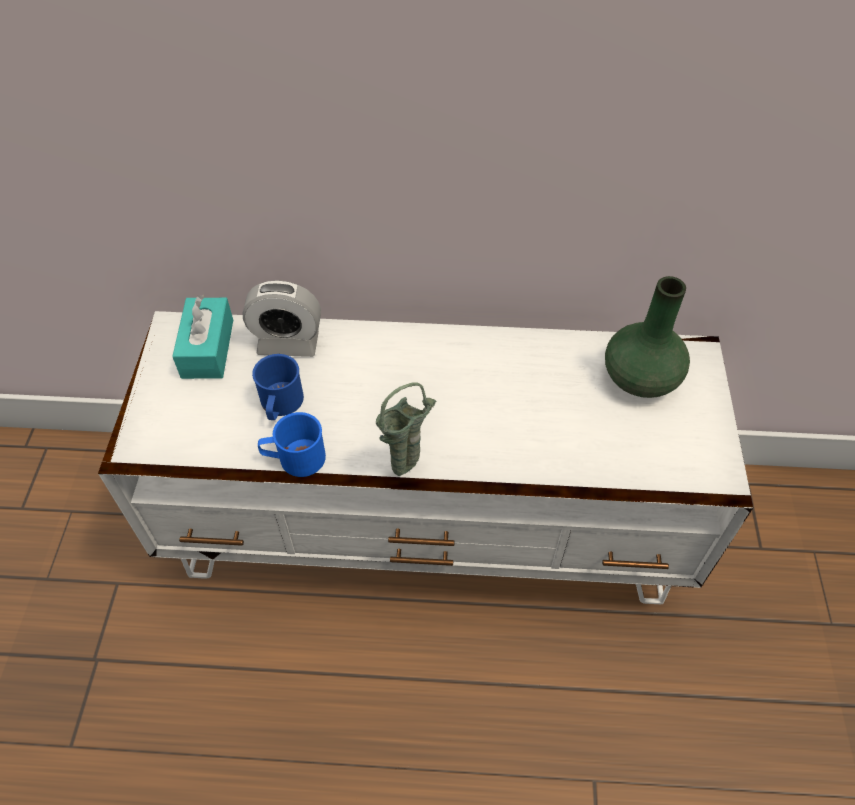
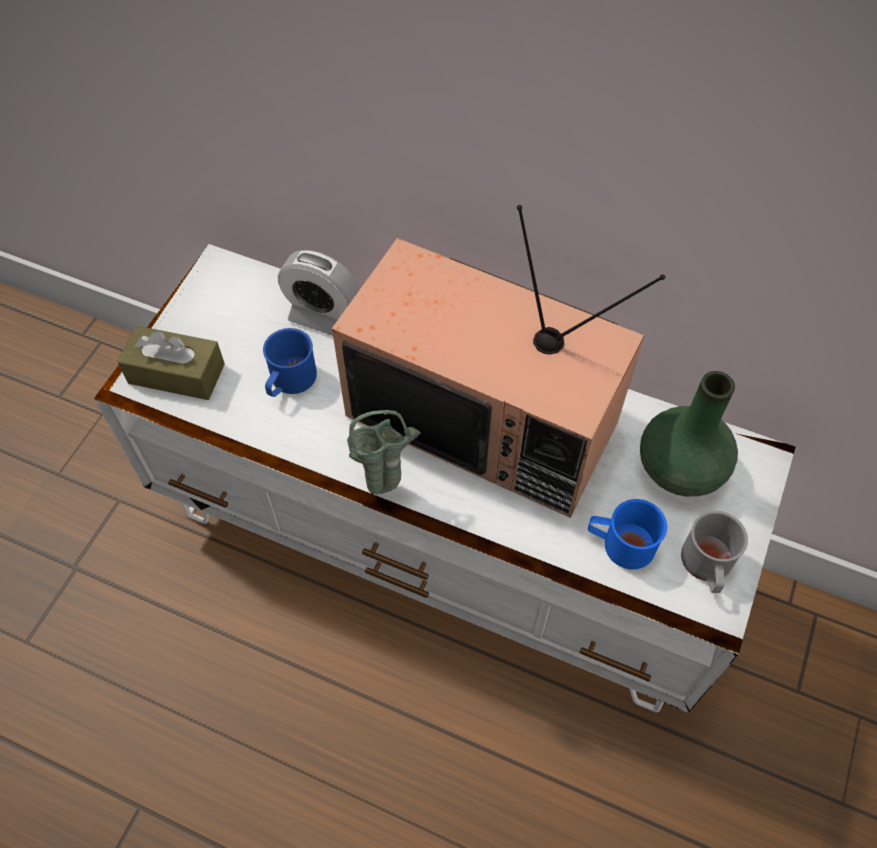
camera: 20 degrees right, 5 degrees up
(171, 428) = (176, 373): none -> brown tissue box
(207, 348) = (243, 299): turquoise tissue box -> none
(294, 458) = (281, 442): blue mug -> blue mug (620, 544)
(466, 385) = (487, 417): none -> television
(697, 448) = (707, 566): none -> grey mug

